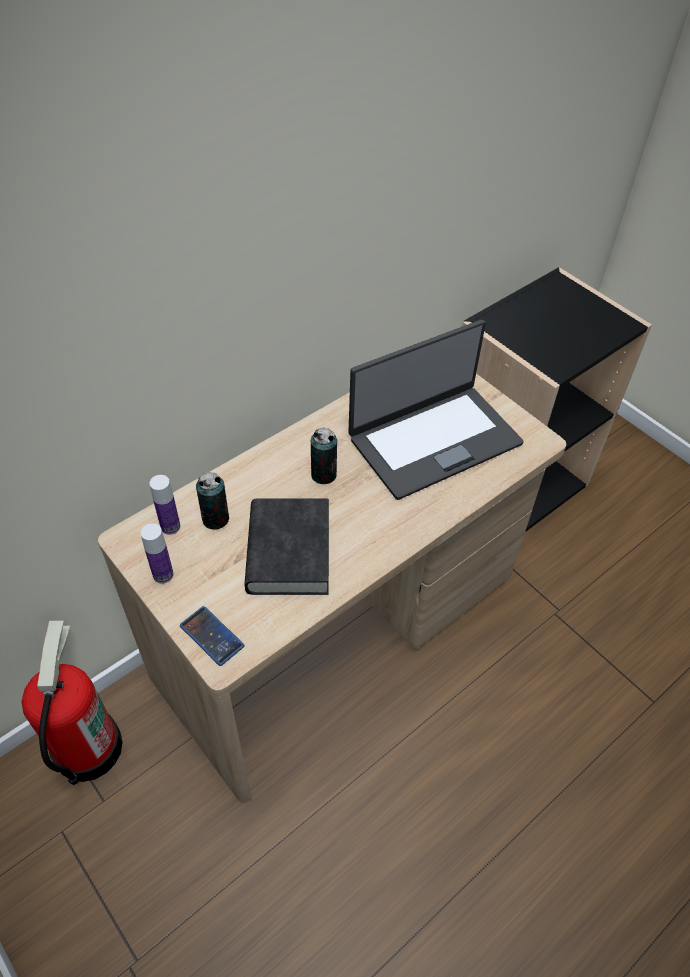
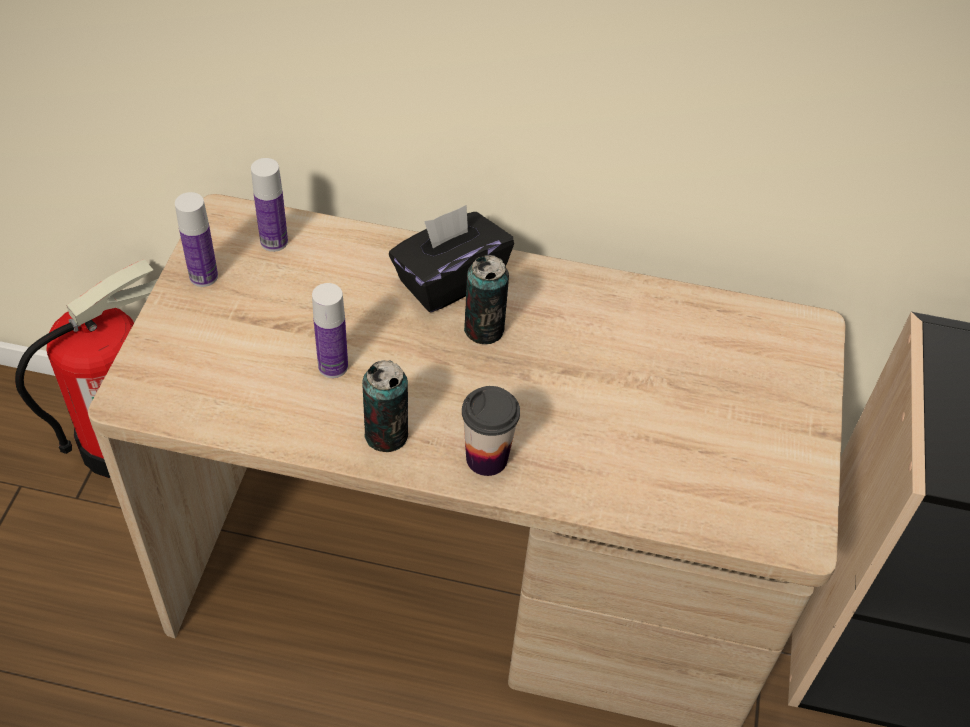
camera: 50 degrees right, 0 degrees up
(211, 636) = (156, 368): phone -> none
(215, 519) = (320, 272): can -> can (386, 435)
(277, 468) = (449, 280): none -> black tissue box
(288, 552) = (333, 366): black book -> bottle
(405, 524) = (486, 458): none -> cup
(433, 440) = (662, 408): laptop -> none

